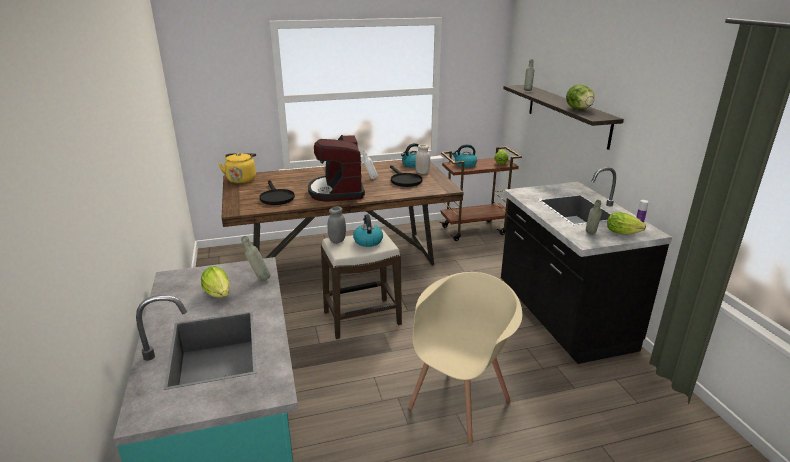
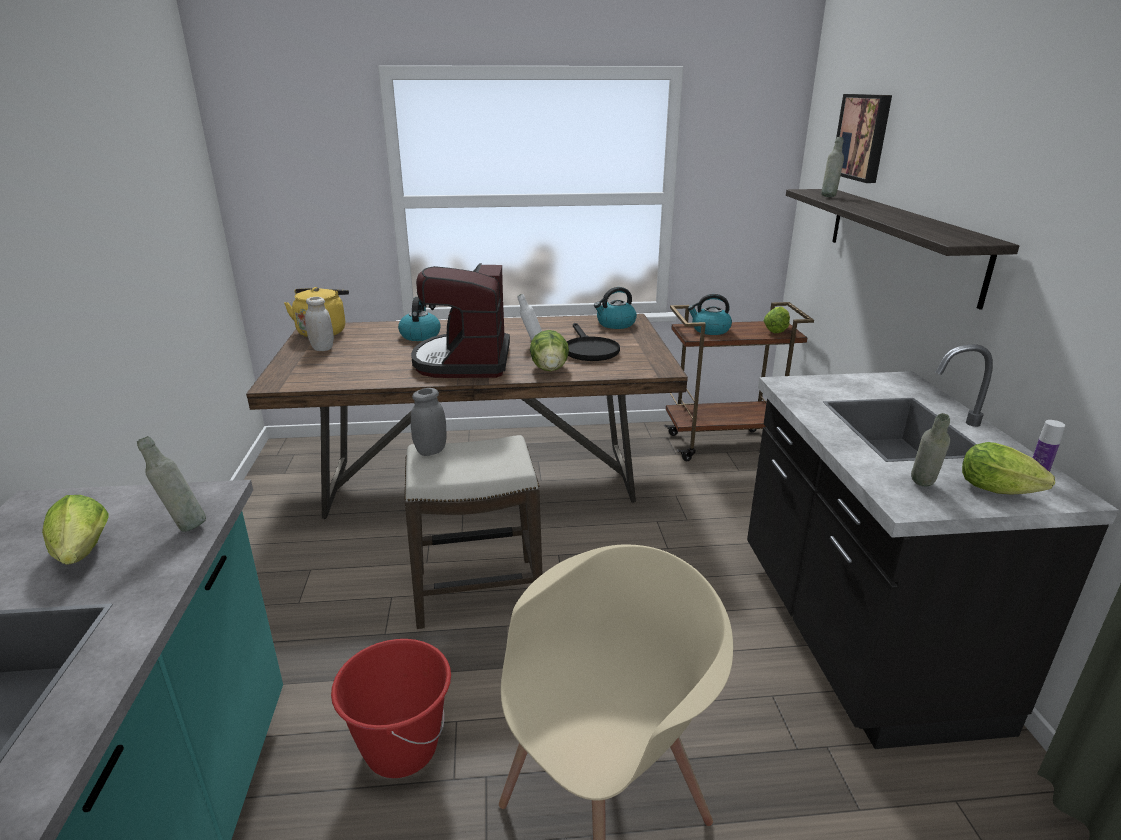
camera: 10 degrees right, 0 degrees up
(276, 197) = (357, 365): black frying pan -> none
(350, 392) = (401, 748): none -> red bucket
(368, 241) = (484, 456): kettle -> kettle (420, 335)
(422, 172) = (626, 338): white jar -> white jar (322, 348)
(543, 58) = (863, 137): none -> picture
(579, 109) = (923, 226): lettuce -> lettuce (549, 369)

